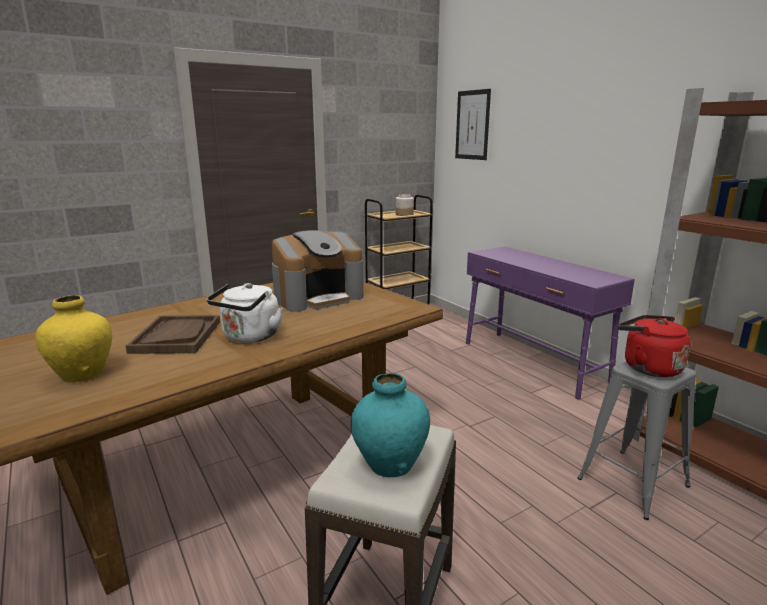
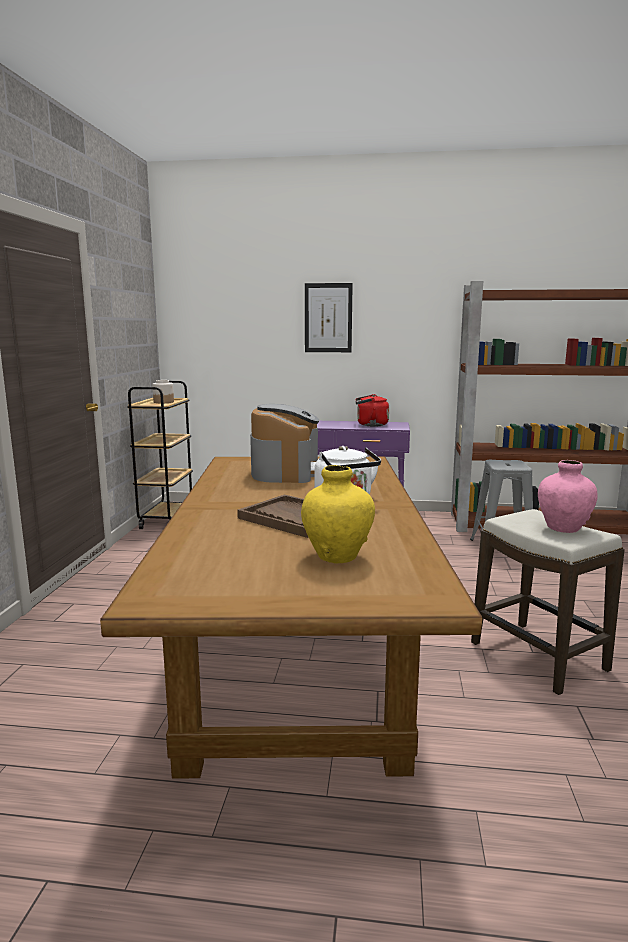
camera: 50 degrees left, 5 degrees down
(390, 465) = (563, 528): turquoise vase -> pink vase
(472, 125) = (214, 306): picture -> picture (328, 318)
(648, 367) = (505, 464): red kettle -> red kettle (370, 425)

